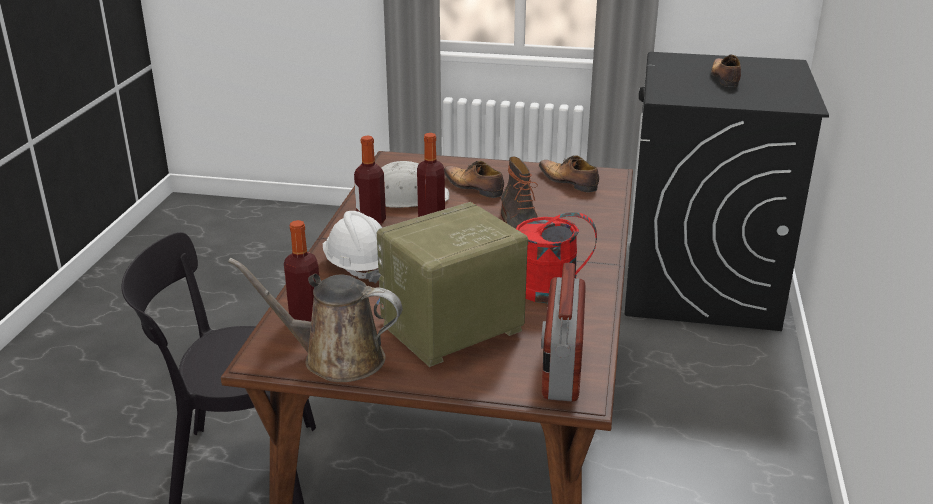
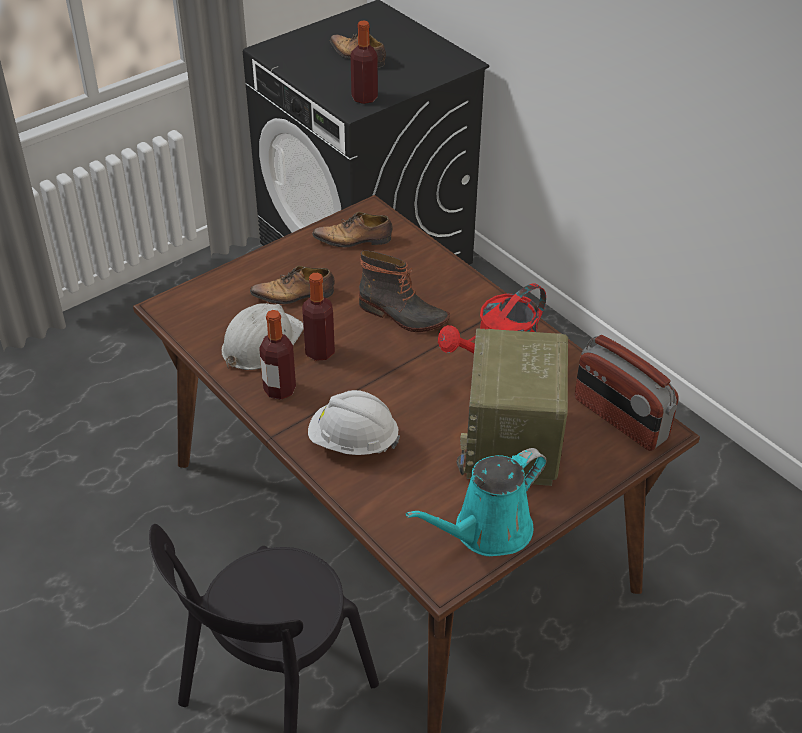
camera: 50 degrees left, 15 degrees up
(306, 319) = (407, 519): bottle -> bottle (364, 98)
(336, 358) = (487, 531): brown watering can -> turquoise watering can

